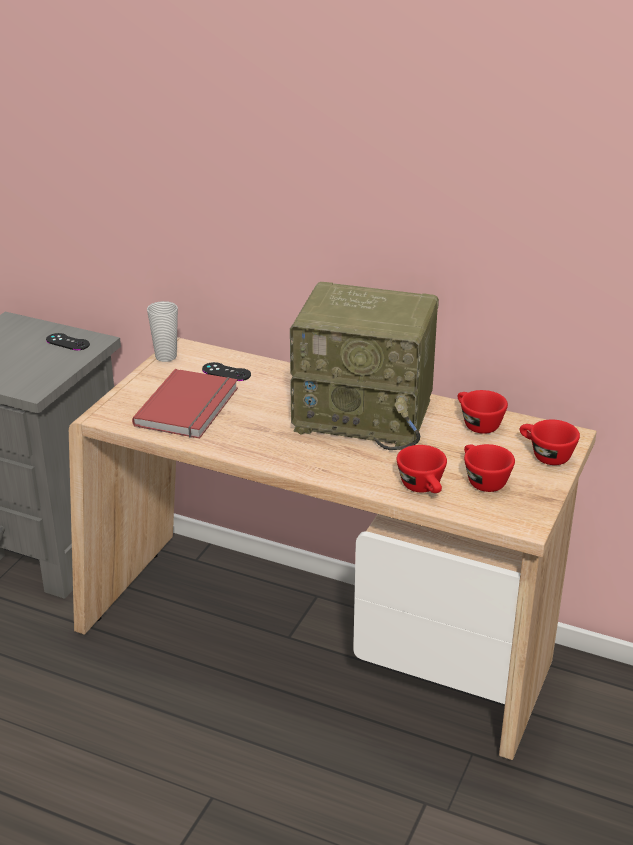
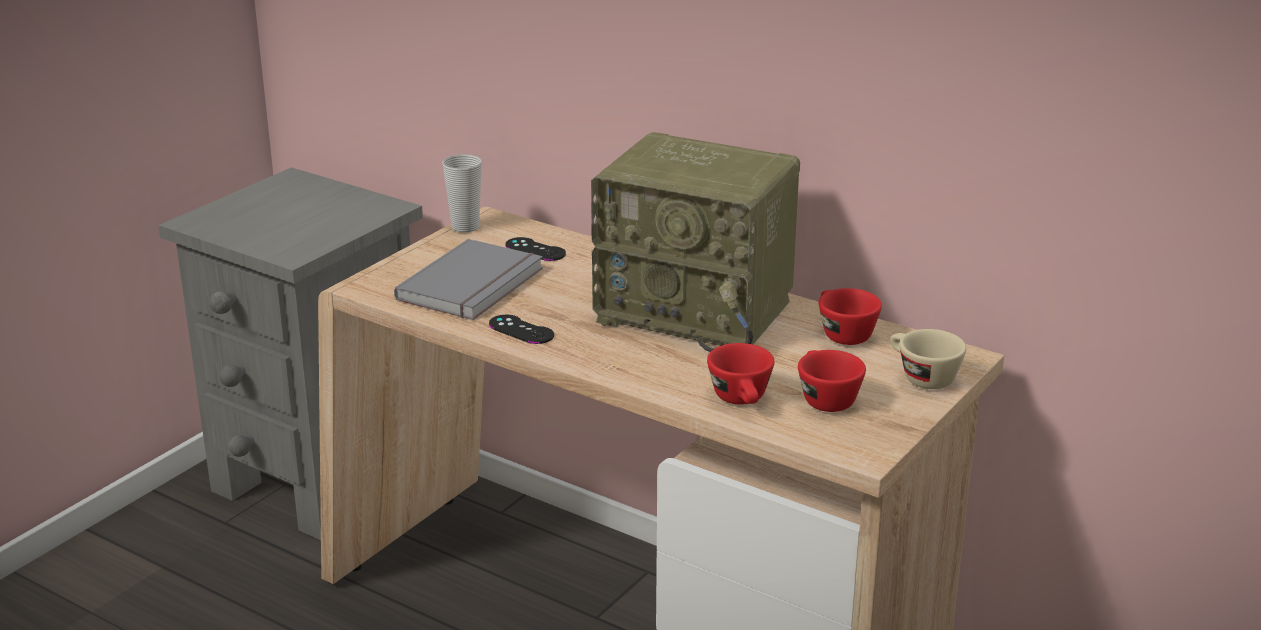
camera: 10 degrees right, 5 degrees down
(67, 342) = (355, 206): black game controller -> black game controller (521, 330)
(190, 407) = (474, 285): red book -> grey book
(545, 455) = (921, 377): red cup -> beige cup

